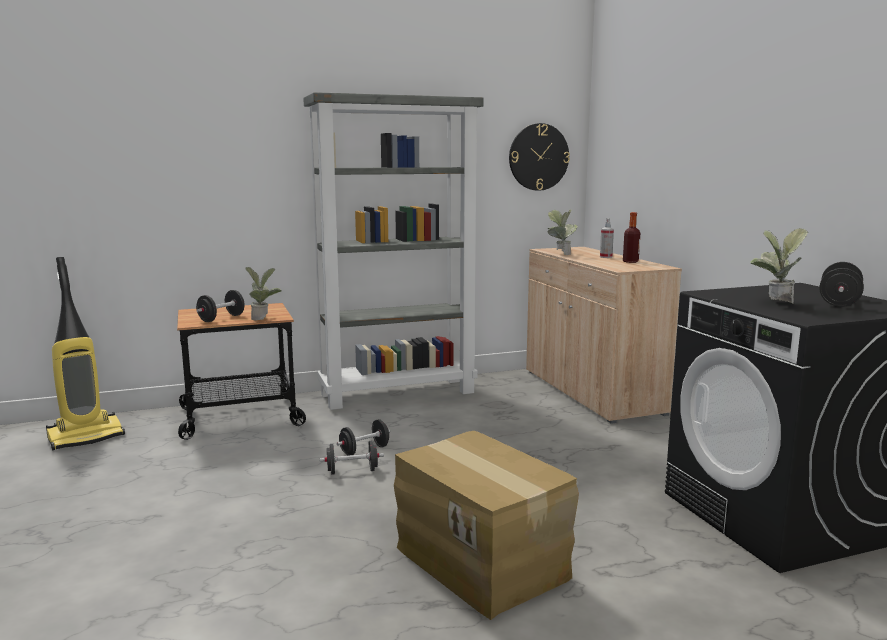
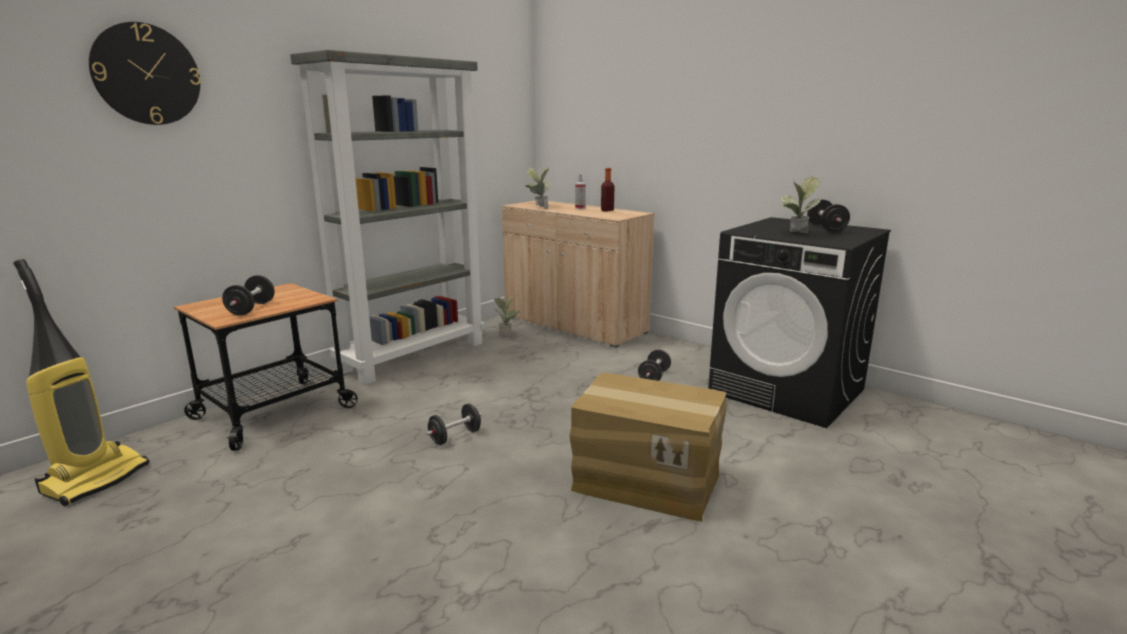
camera: 30 degrees left, 5 degrees up
(263, 318) = (302, 302): potted plant -> potted plant (507, 334)
(364, 450) = (444, 415): black dumbbell -> black dumbbell (654, 377)
(538, 157) = (500, 119): wall clock -> wall clock (146, 74)

